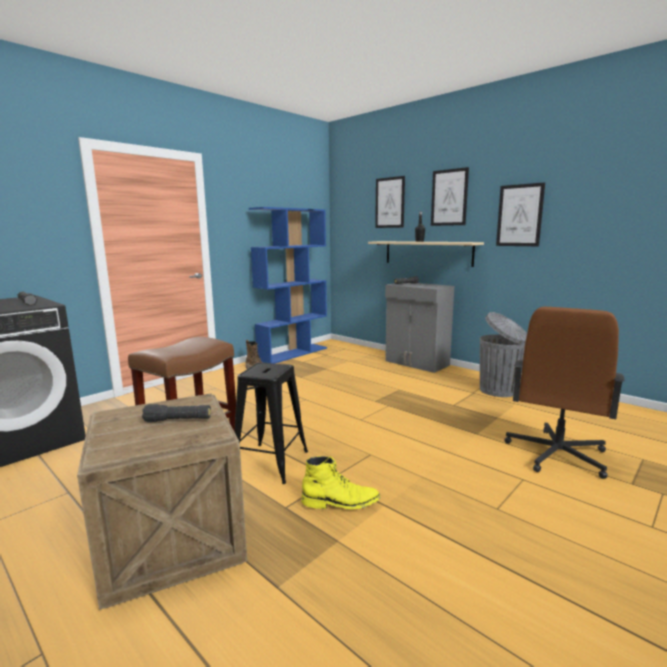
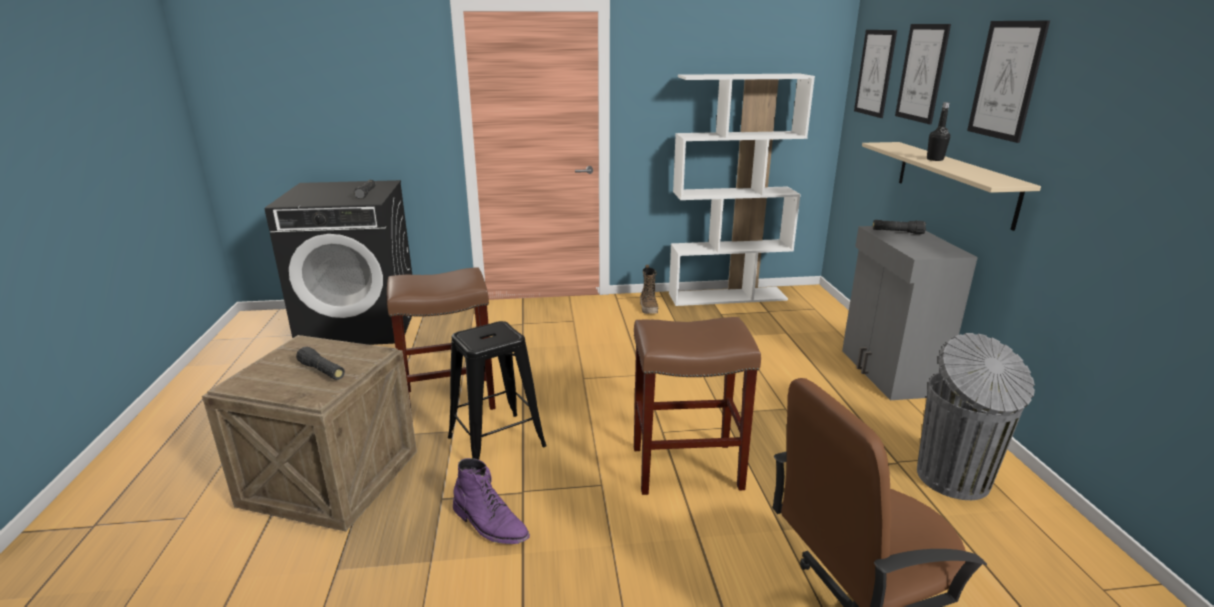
camera: 40 degrees right, 10 degrees up
(293, 353) = (727, 296): blue bookcase -> white bookcase
(341, 502) = (490, 524): yellow boot -> purple boot
(398, 428) = (688, 467): none -> brown stool
(519, 215) = (1114, 145): picture -> picture (875, 73)

